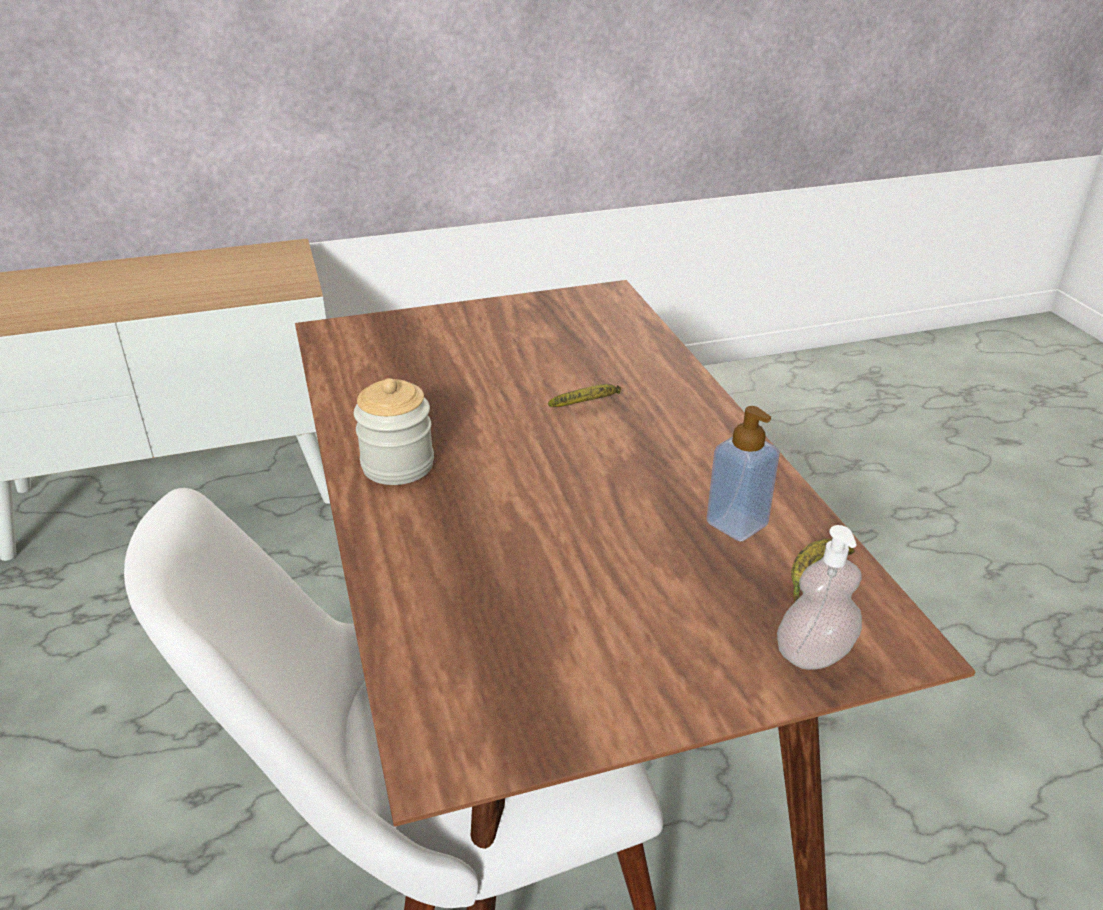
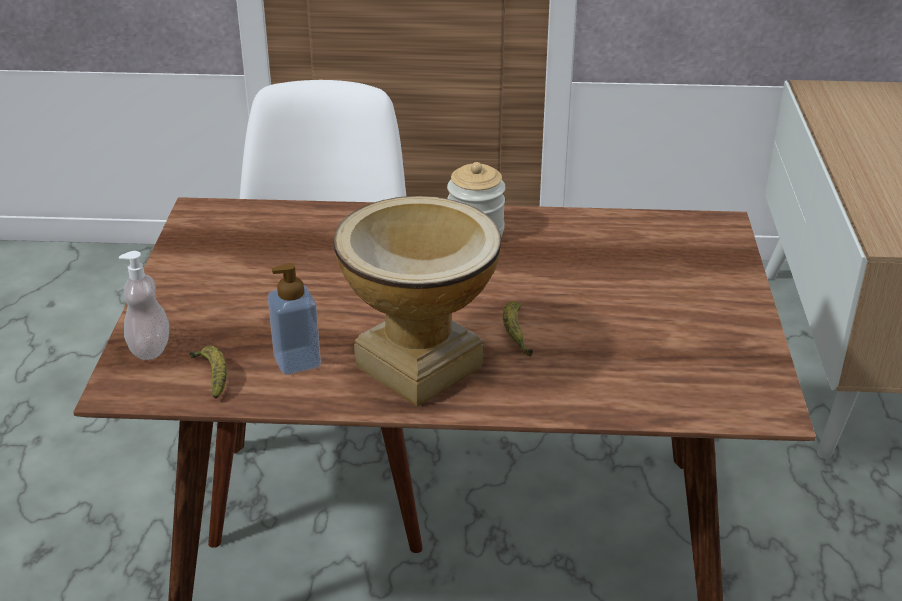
camera: 110 degrees right, 0 degrees up
(680, 446) = (420, 366): none -> vase

